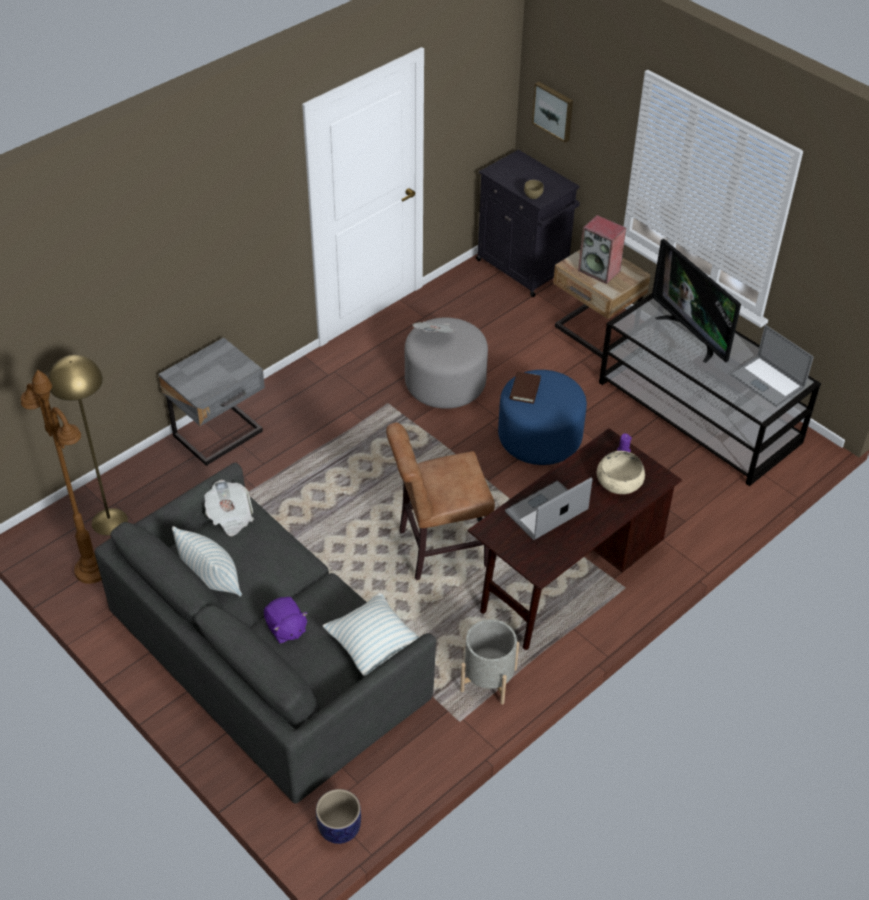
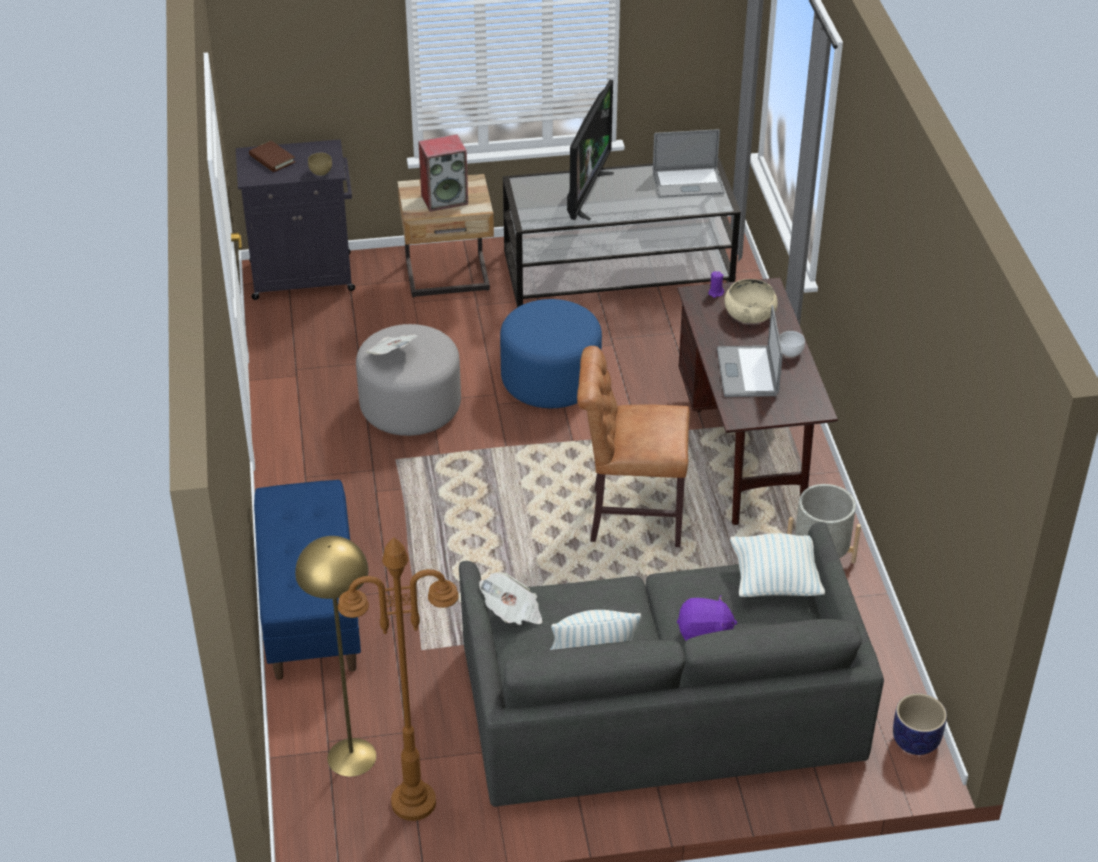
camera: 55 degrees left, 5 degrees down
(220, 435) = (309, 608): grey nightstand -> blue bench
(438, 549) = (630, 516): brown chair -> brown chair turned 75 degrees clockwise
(525, 389) = (531, 332): brown book -> brown book (272, 159)
(554, 111) = (279, 73): picture -> none
(593, 525) = (789, 352): none -> white bowl
(691, 335) = (586, 193): television -> television turned 75 degrees counterclockwise

